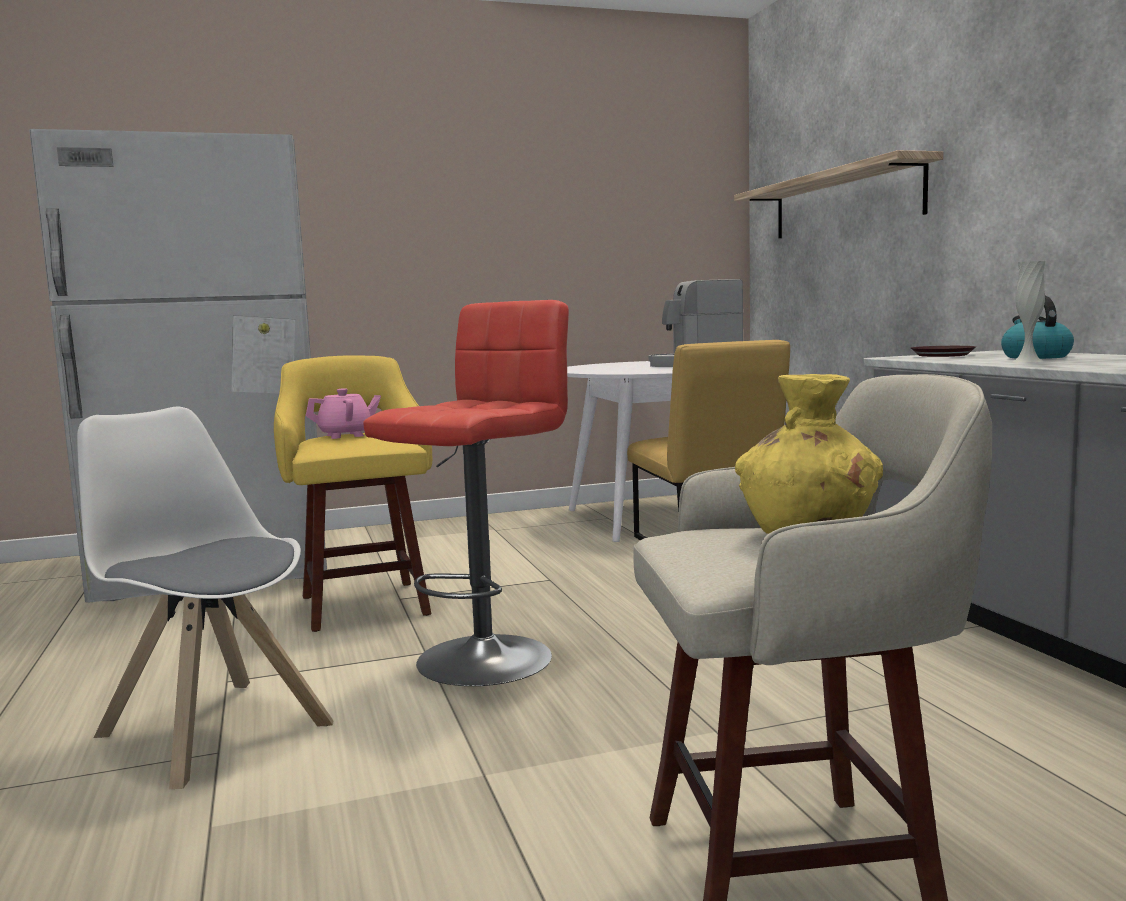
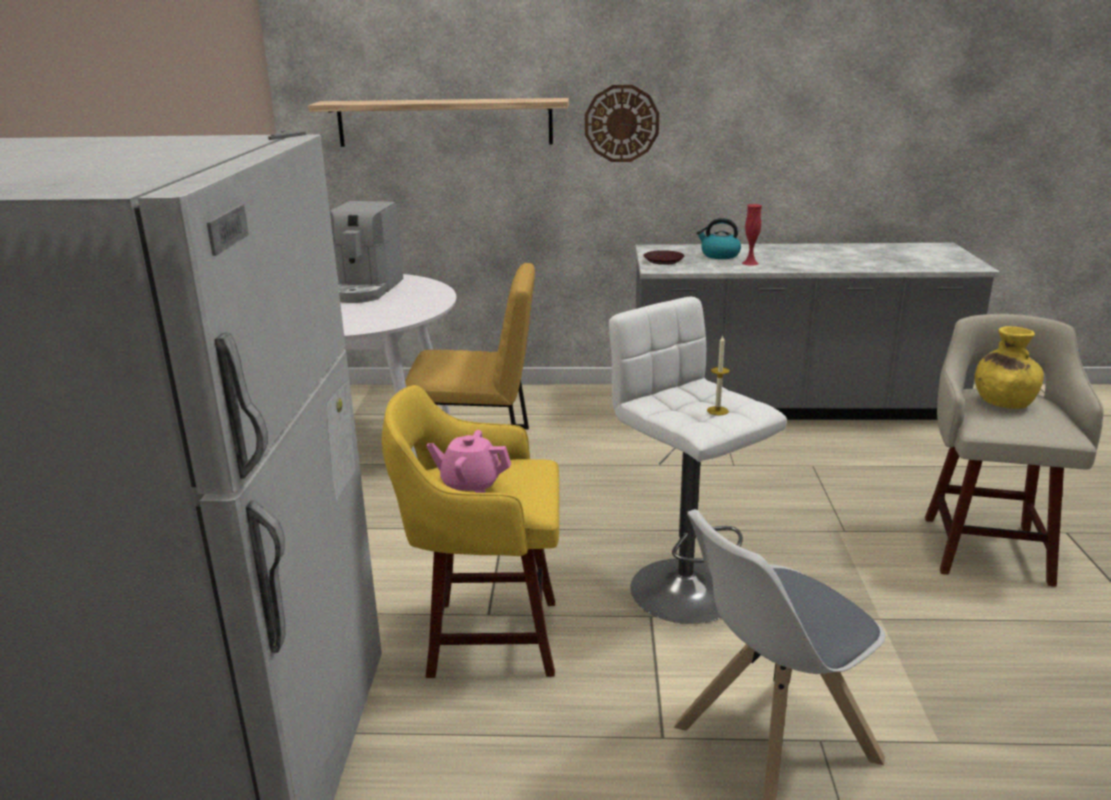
camera: 70 degrees left, 15 degrees up
(346, 435) = (470, 484): pink teapot -> pink teapot turned 75 degrees counterclockwise
(451, 408) = (717, 411): none -> candle
(486, 660) = (684, 589): red stool -> white stool
(995, 175) = (621, 123): none -> wall clock
(1027, 361) = (750, 263): white vase -> red vase

